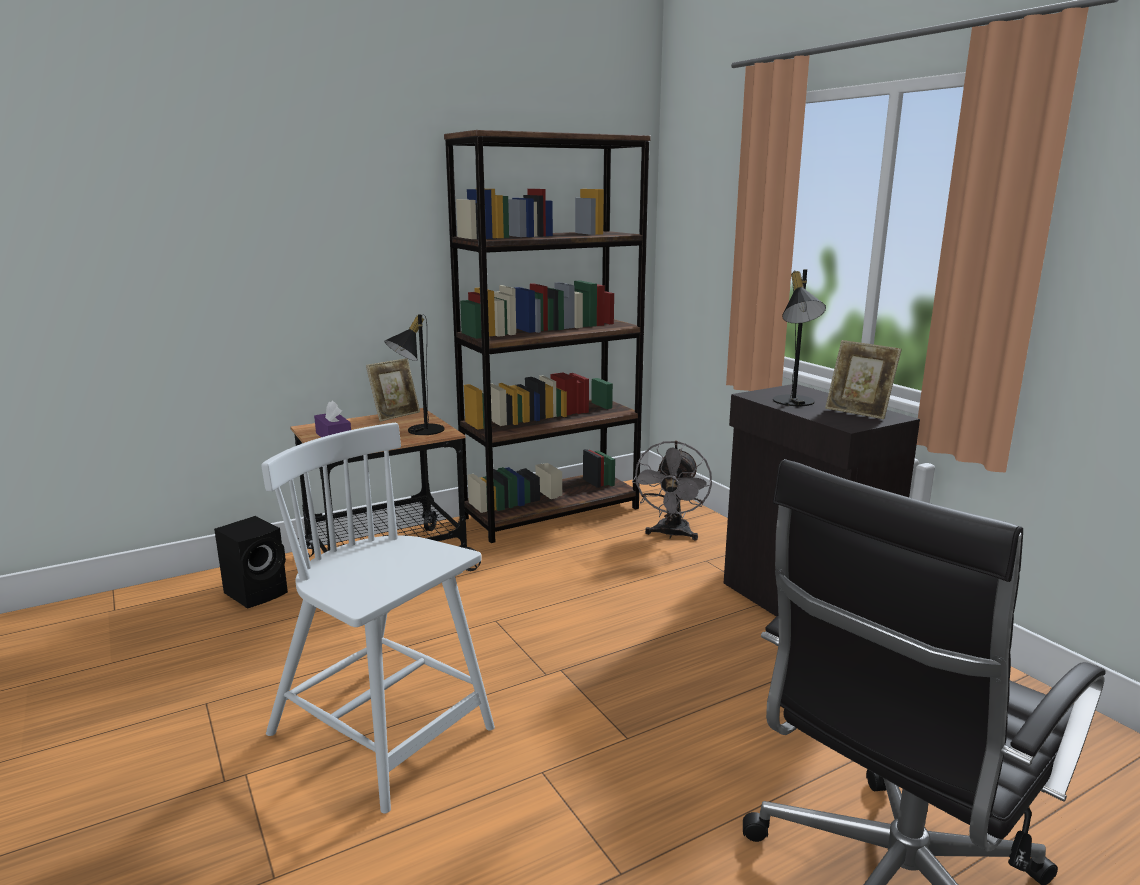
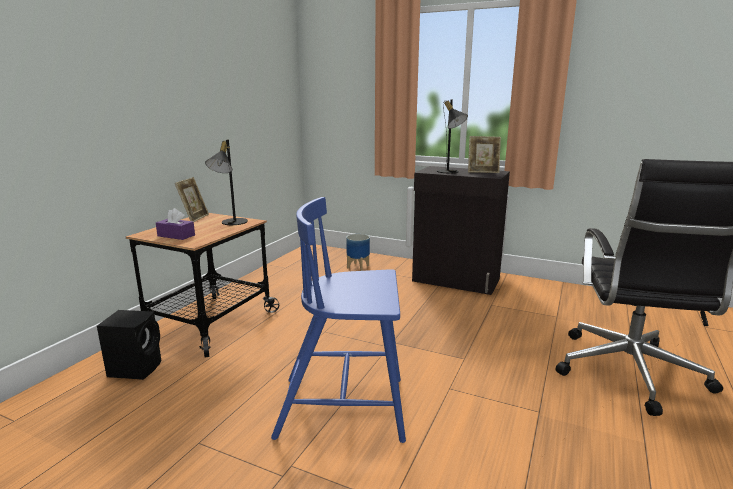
camera: 35 degrees left, 0 degrees up
(383, 734) = (345, 407): white chair -> blue chair
(552, 513) = (279, 271): brown bookcase -> none
(671, 534) = (358, 266): grey fan -> planter

